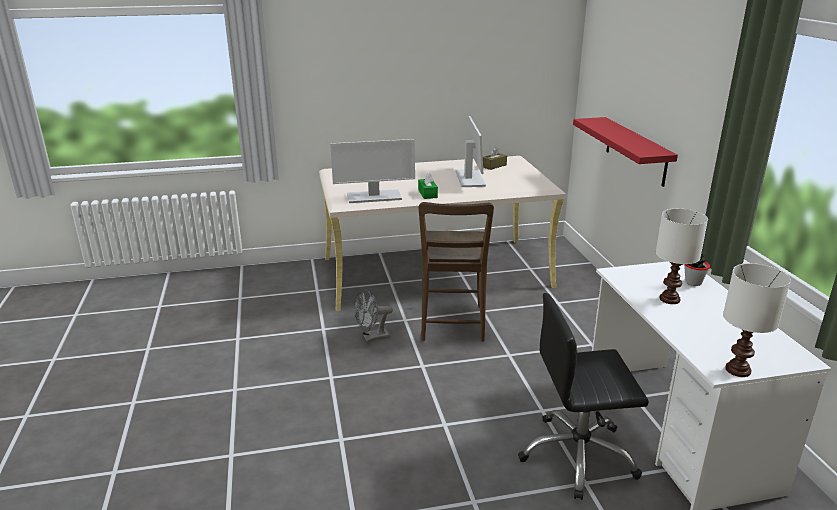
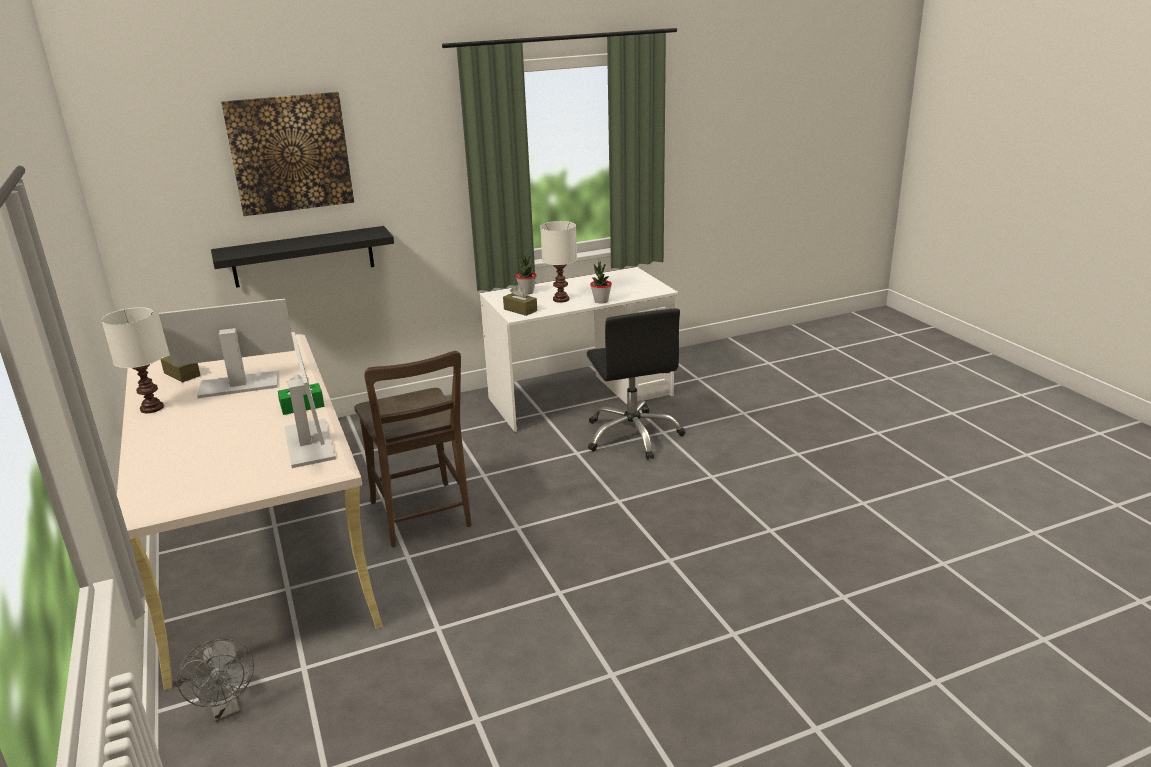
camera: 100 degrees left, 0 degrees up
(372, 338) = (458, 576): grey fan -> grey fan (226, 709)
(452, 325) = (422, 517): brown chair -> brown chair turned 75 degrees clockwise
(632, 275) = (520, 310): none -> brown tissue box
(636, 151) = (303, 257): red shelf -> black shelf
(650, 62) = (290, 153): none -> picture
(665, 322) = (601, 301): none -> potted plant
(739, 370) = (656, 285): white table lamp -> white table lamp (152, 408)

